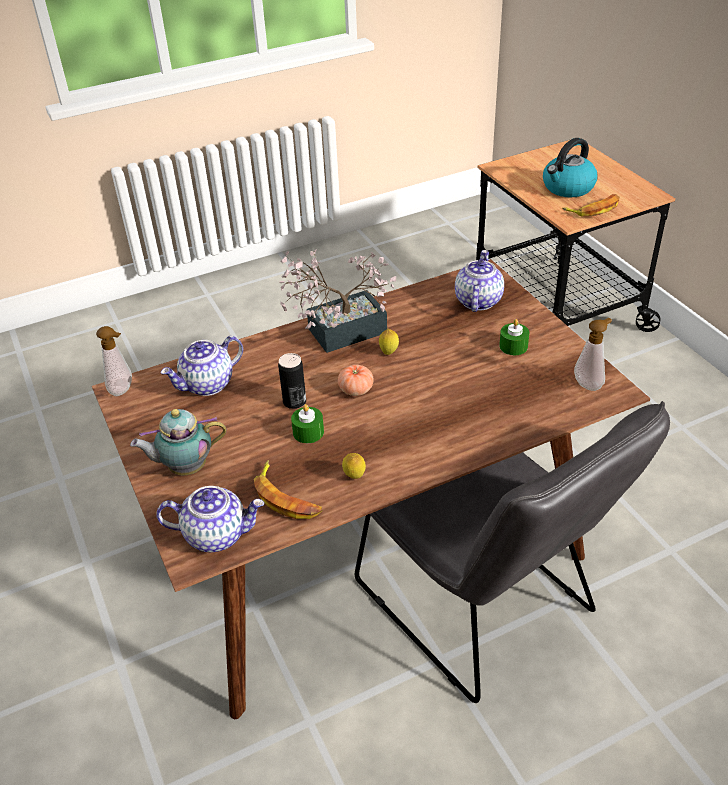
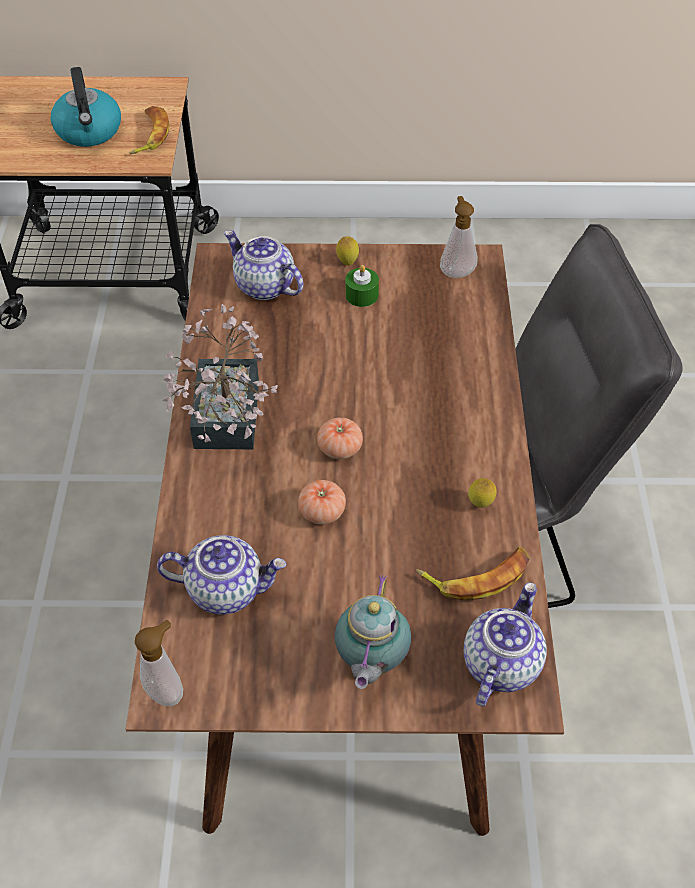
camera: 65 degrees left, 10 degrees up
(207, 385) = (226, 589): teapot -> teapot turned 75 degrees counterclockwise
(294, 402) = (322, 512): can -> tomato
(308, 432) = (383, 518): green candle -> none
(389, 352) = (296, 394): lemon -> lemon (347, 262)

